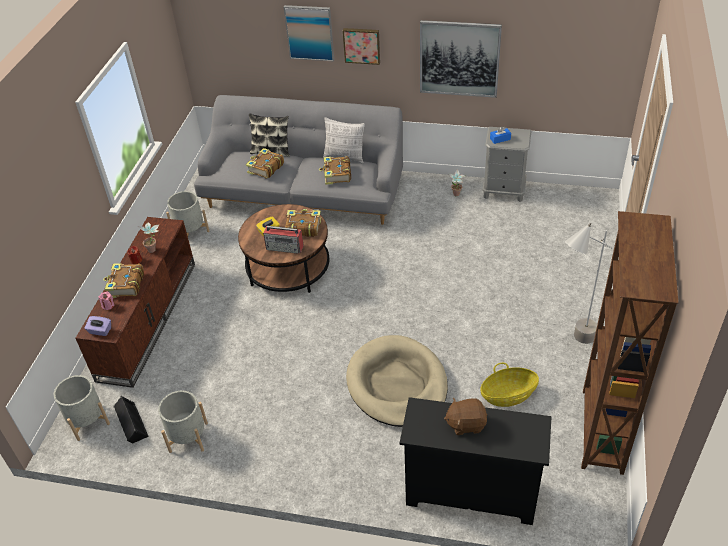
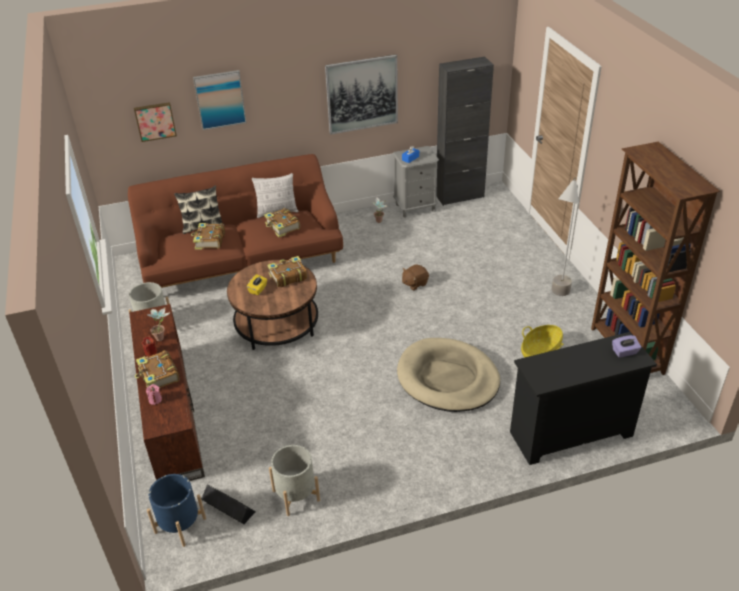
camera: 30 degrees left, 5 degrees down
(87, 421) = (180, 525): grey planter -> blue planter
(100, 331) = (166, 424): purple tissue box -> purple tissue box (625, 352)
(285, 247) = (284, 297): radio -> none
(304, 193) = (242, 259): grey sofa -> brown sofa
(362, 45) = (272, 101): picture -> picture (155, 121)
(466, 423) = (574, 361): brown plush toy -> brown plush toy (414, 283)
(559, 192) = (459, 196): none -> black cabinet

